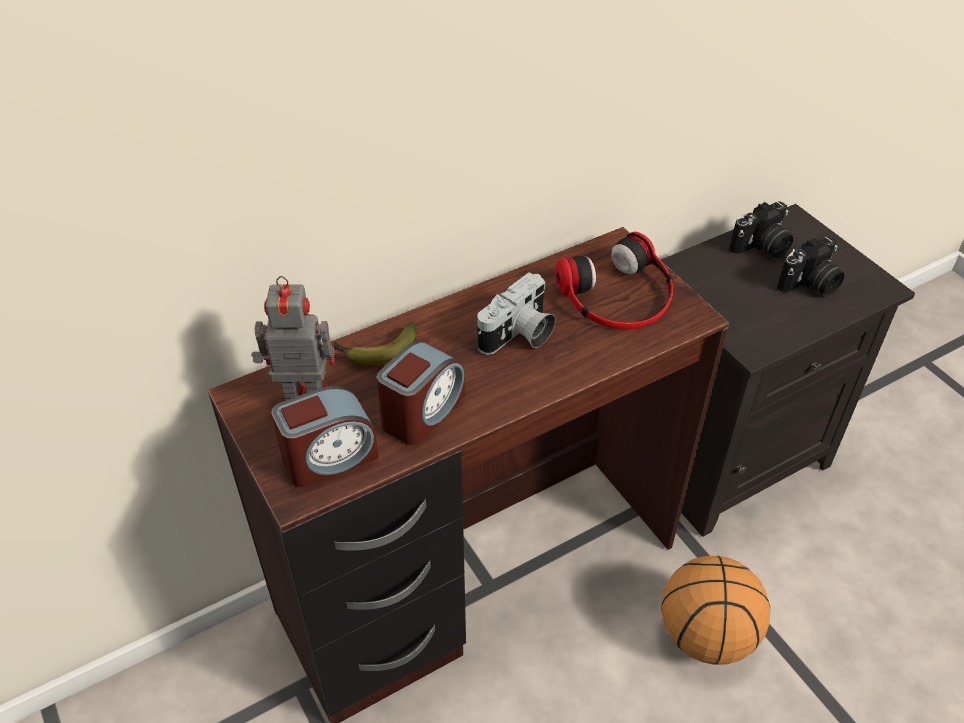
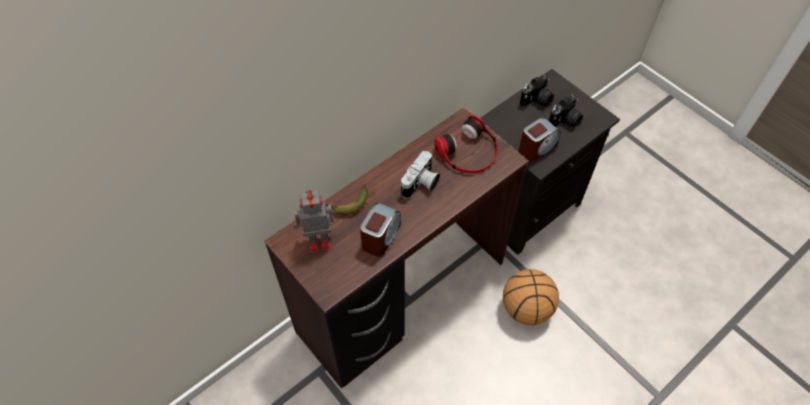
camera: 10 degrees left, 10 degrees up
(329, 457) = (339, 270): alarm clock -> alarm clock (537, 148)

